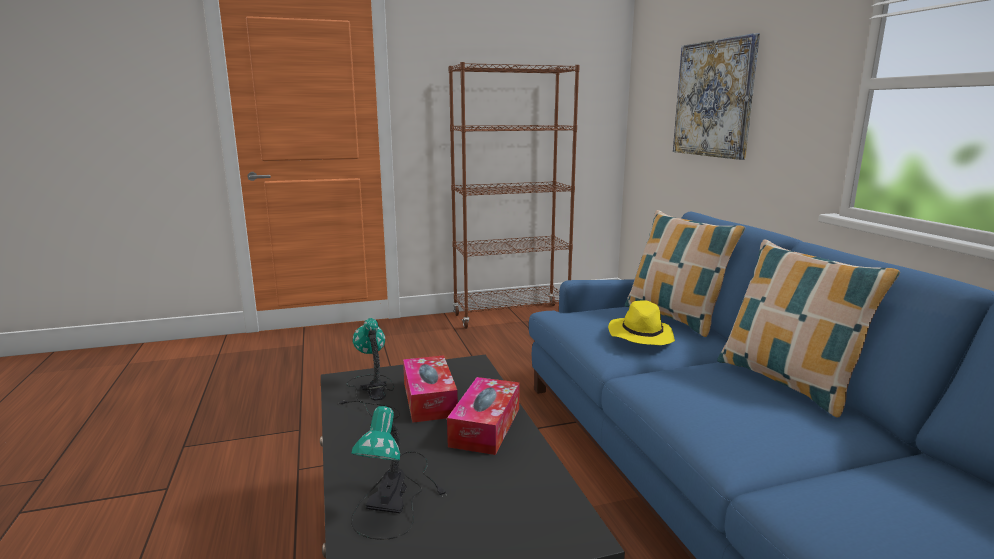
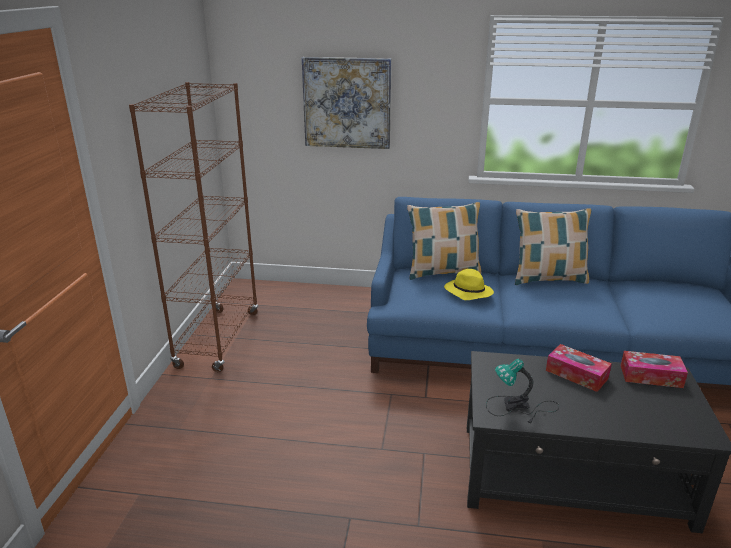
camera: 65 degrees left, 10 degrees up
(399, 495) = (643, 416): table lamp -> none
(429, 399) = (534, 386): tissue box -> tissue box (651, 376)

